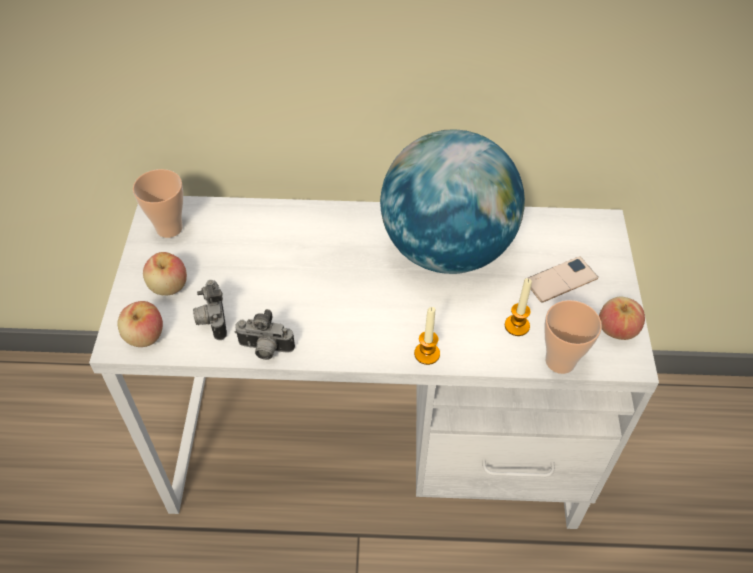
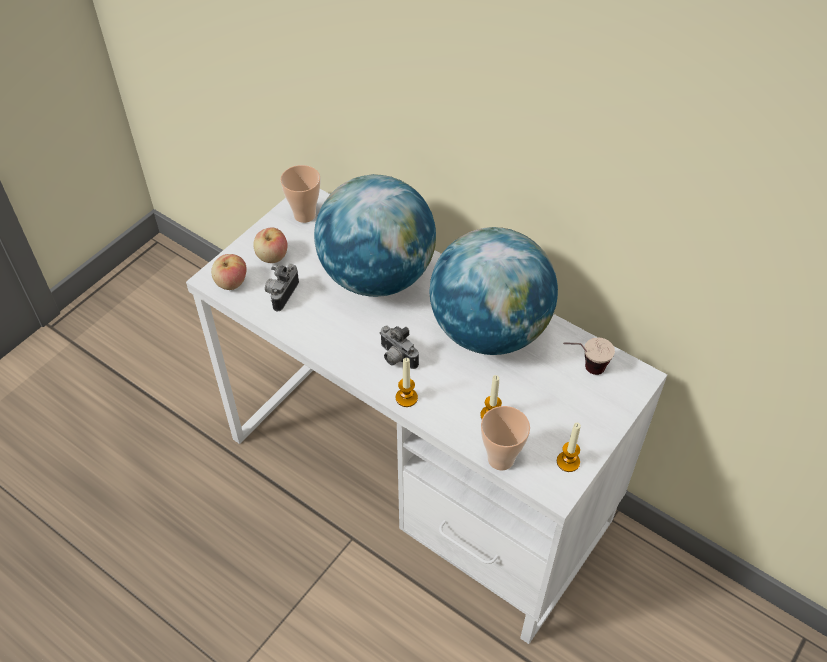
camera: 35 degrees right, 0 degrees up
(265, 350) = (299, 333): camera -> camera (396, 358)
(296, 252) = (377, 276): none -> globe
(555, 240) = (583, 369): none -> cup
(560, 280) = (559, 401): phone -> none
(616, 330) = (568, 462): apple -> candle

